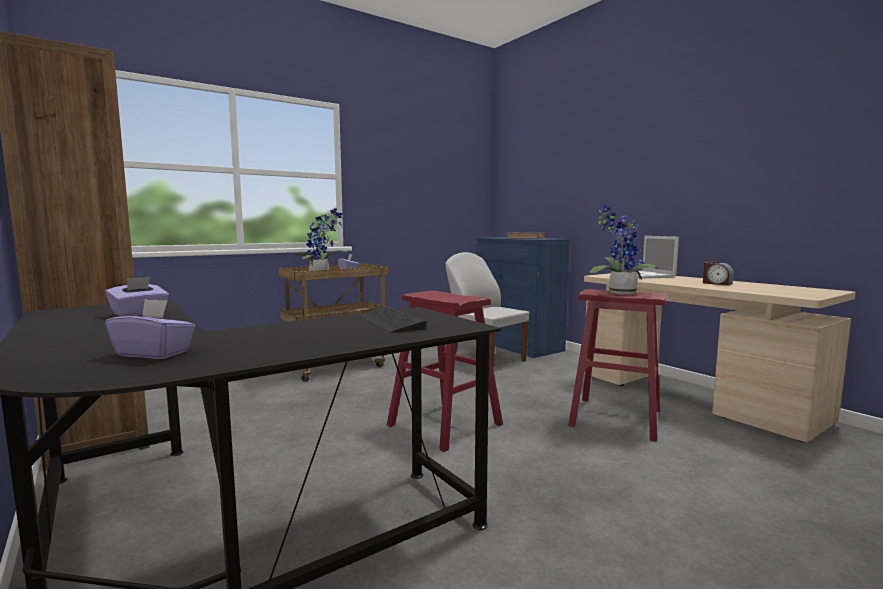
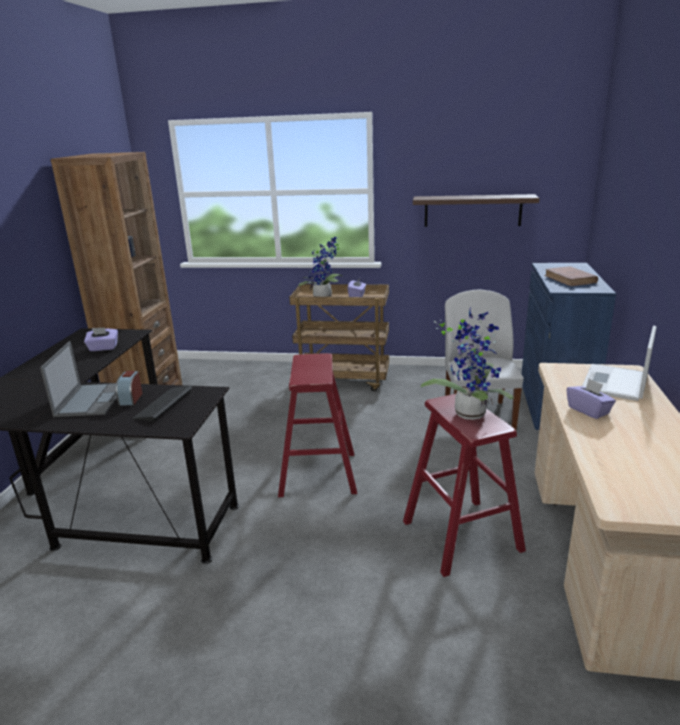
camera: 45 degrees right, 15 degrees up
(154, 353) = (28, 400): purple tissue box -> purple tissue box (588, 410)
(276, 335) = (91, 399): none -> laptop
(420, 200) = (472, 210): none -> shelf
(716, 283) = (631, 435): alarm clock -> alarm clock (131, 398)

